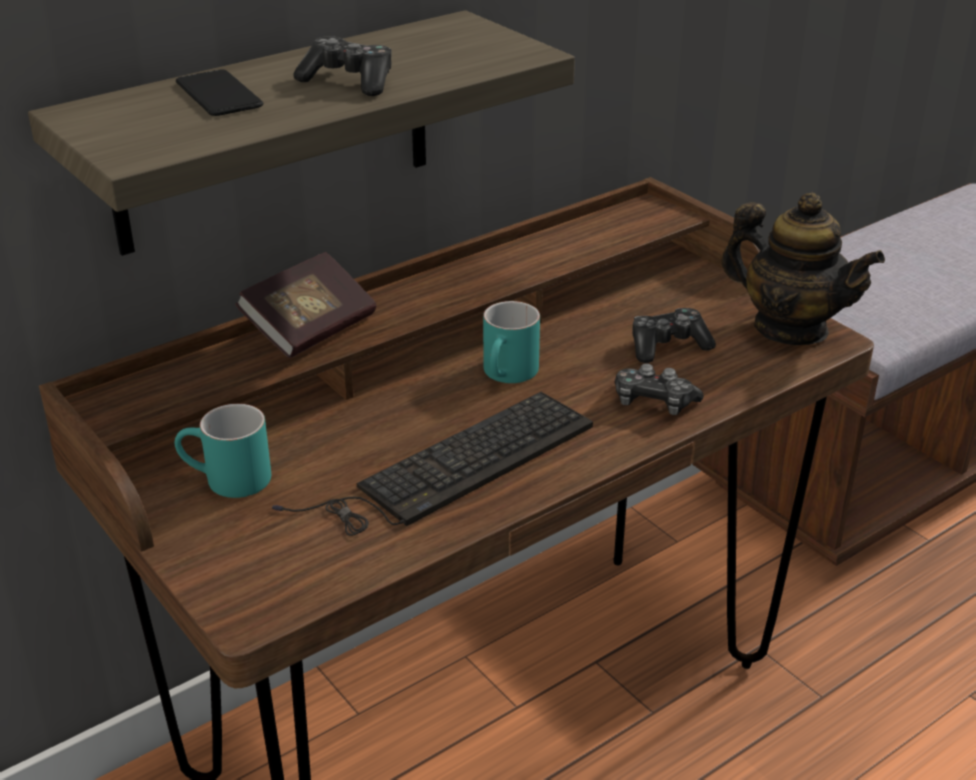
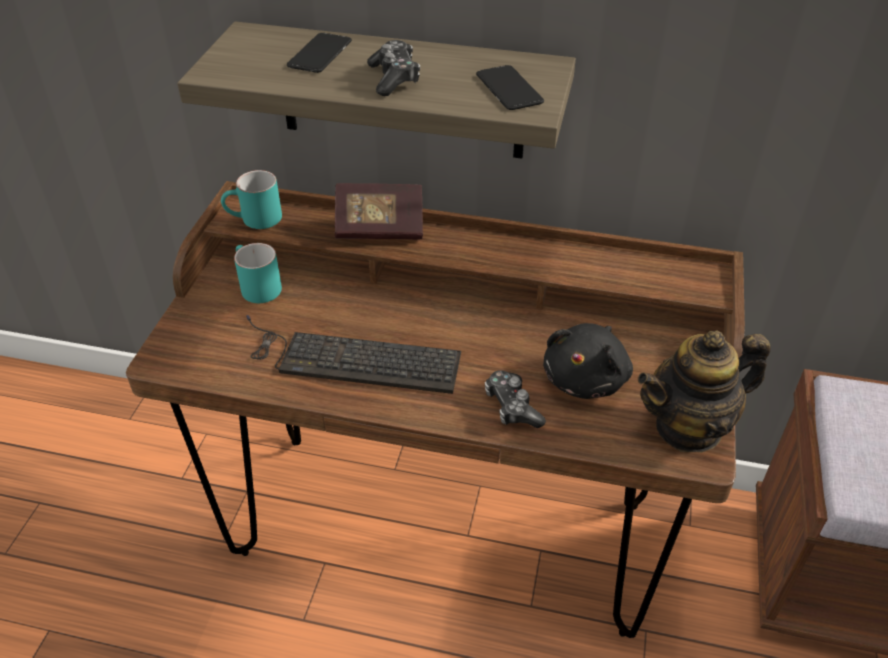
camera: 50 degrees right, 10 degrees up
(472, 48) = (509, 89): none -> phone
(509, 375) = (467, 328): turquoise mug -> turquoise mug (254, 220)
(667, 346) = (586, 378): game controller -> black plush toy
(790, 328) = (689, 427): teapot -> teapot turned 75 degrees clockwise

